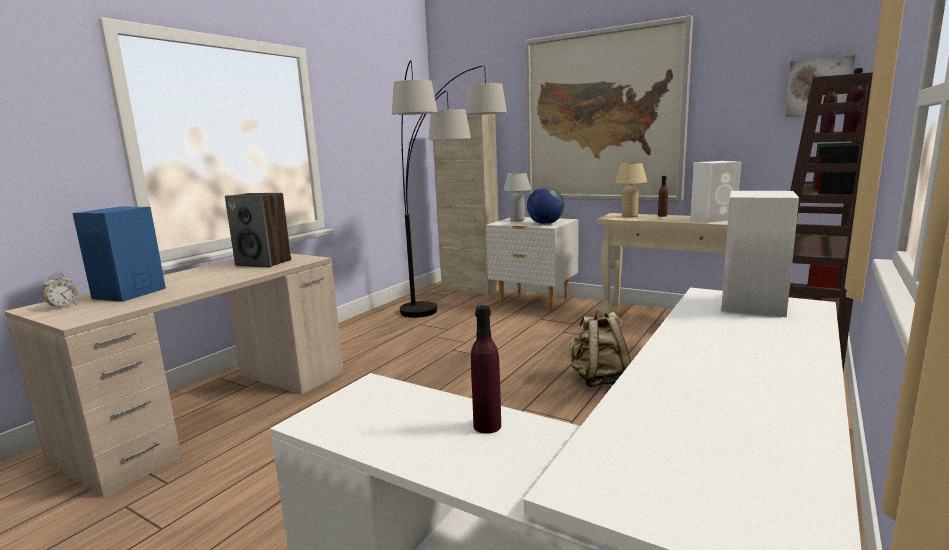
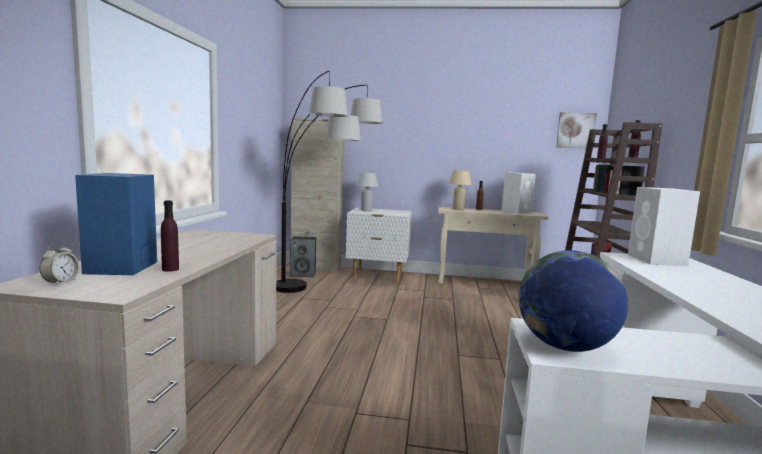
camera: 25 degrees left, 5 degrees down
(264, 263) = (217, 239): speaker -> speaker (303, 274)
(487, 426) = (666, 341): purple bottle -> purple bottle (170, 269)
(545, 224) = (394, 213): globe -> globe (565, 347)
(599, 380) = (486, 328): beige backpack -> none
(602, 117) = (433, 135): picture -> none

